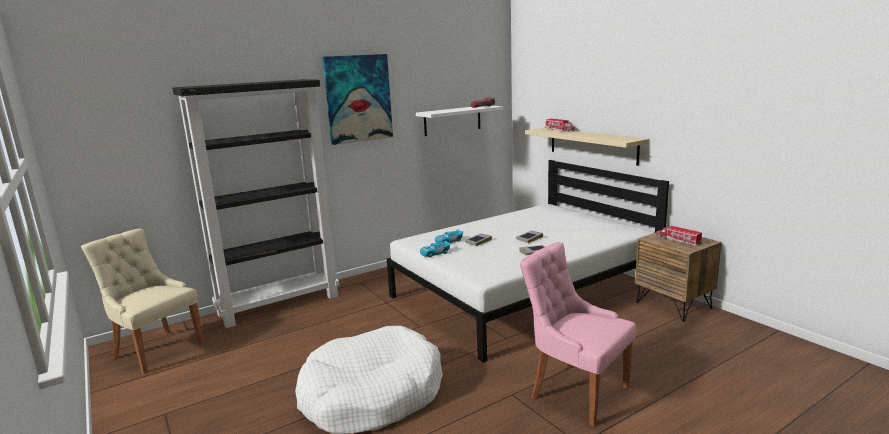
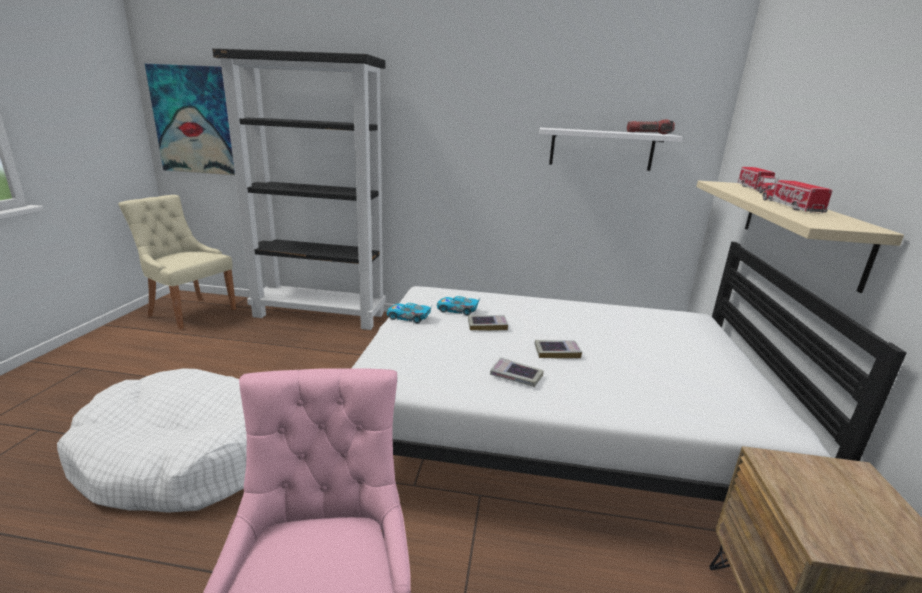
camera: 40 degrees right, 5 degrees up
(156, 350) = (190, 312): beige chair -> beige chair turned 45 degrees counterclockwise
(358, 98) = (456, 95): picture -> picture (194, 120)
(678, 240) = (838, 505): toy truck -> toy truck (790, 206)

